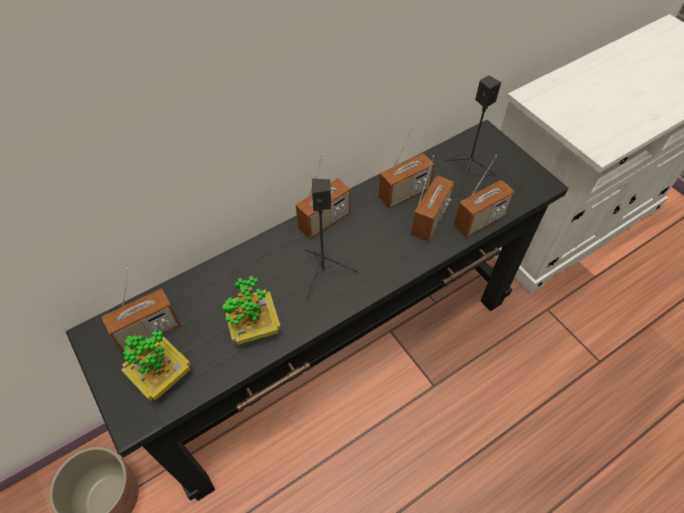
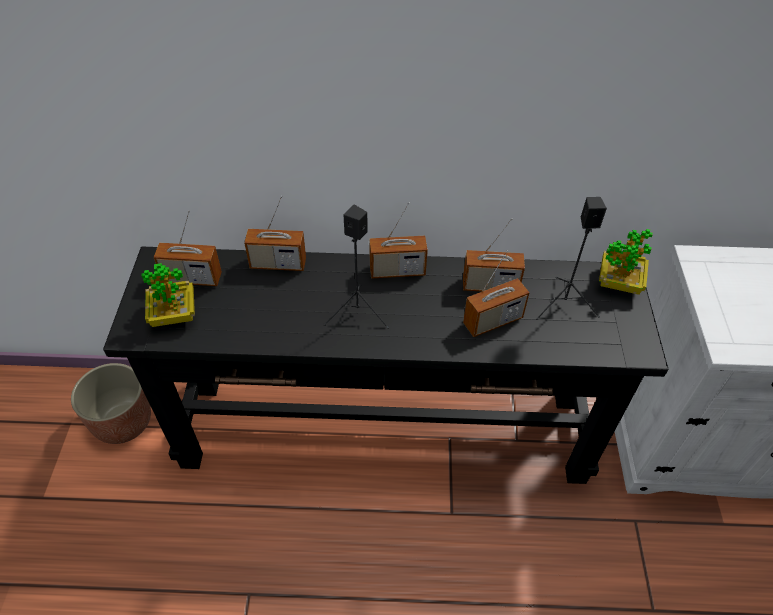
camera: 35 degrees right, 5 degrees down
(254, 326) = (268, 319): potted plant -> potted plant (618, 283)
(479, 220) = (541, 347): radio -> radio (278, 264)

